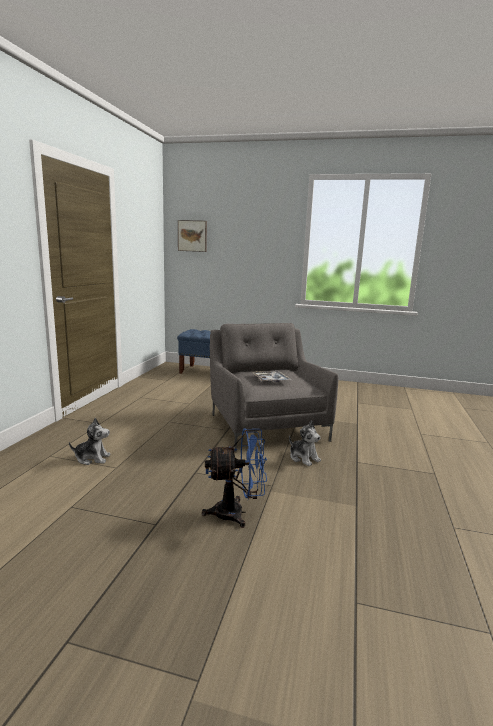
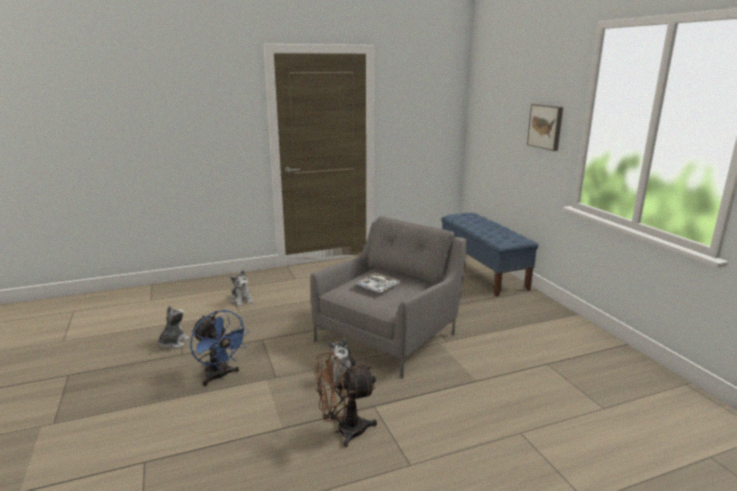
camera: 55 degrees right, 5 degrees up
(119, 524) = (173, 343): none -> plush toy
(192, 236) = (487, 104): picture -> picture (546, 126)
(380, 482) = (343, 431): none -> brown fan

